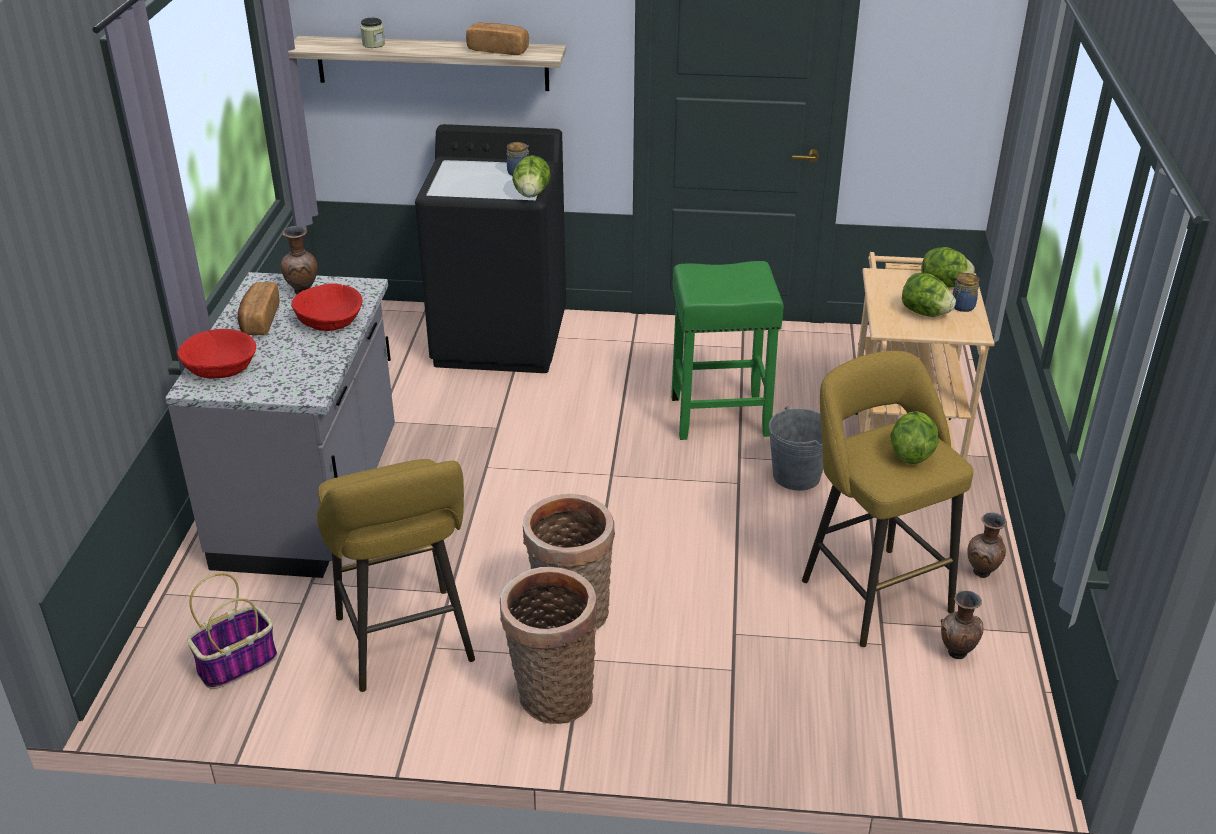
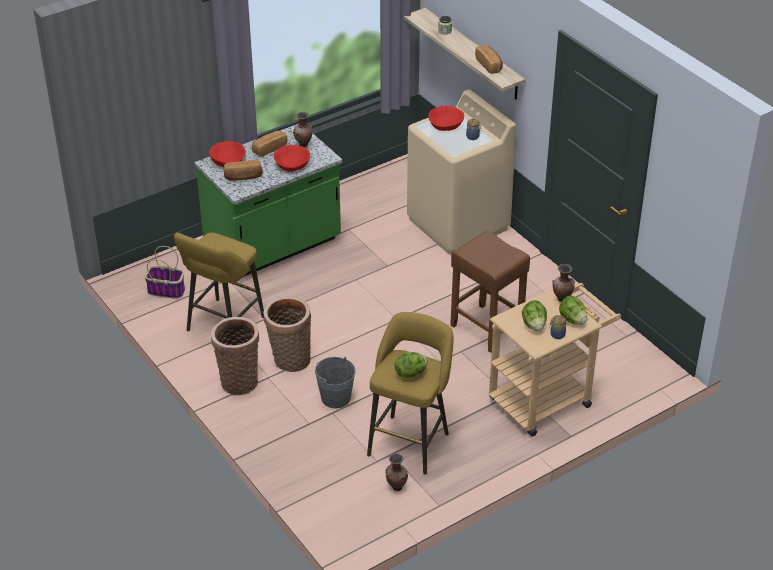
camera: 50 degrees right, 5 degrees up
(284, 371) = (243, 177): none -> bread
(312, 502) = (273, 247): grey counter -> green counter
(462, 176) = (446, 124): none -> red bowl
(501, 339) = (458, 224): black washing machine -> beige washing machine
(532, 194) = (457, 152): lettuce -> none
(718, 416) = (485, 327): green stool -> brown stool
(796, 476) = (469, 377): grey bucket -> grey bucket (335, 398)
(982, 573) = (466, 472): brown vase -> brown vase (562, 299)

